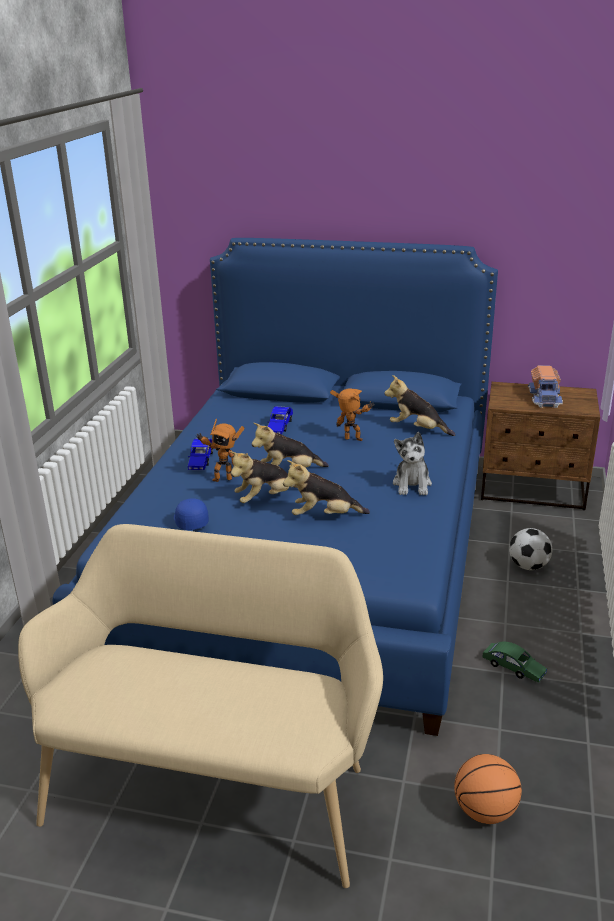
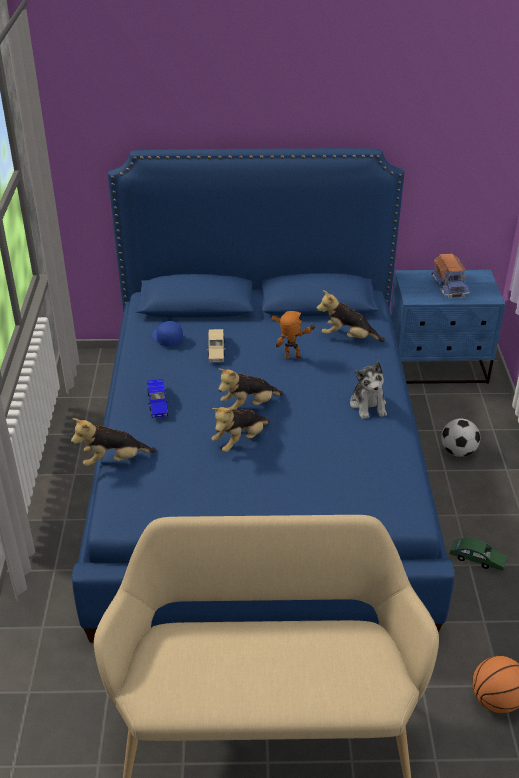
camera: 15 degrees left, 10 degrees up
(190, 520) = (181, 479): blue cap -> blue cap (166, 338)
(222, 478) = (189, 423): toy robot -> none
(280, 426) = (216, 350): blue toy car -> beige toy car
(324, 516) = (303, 454): plush toy -> plush toy (114, 460)
(533, 490) = (437, 367): brown nightstand -> blue nightstand

